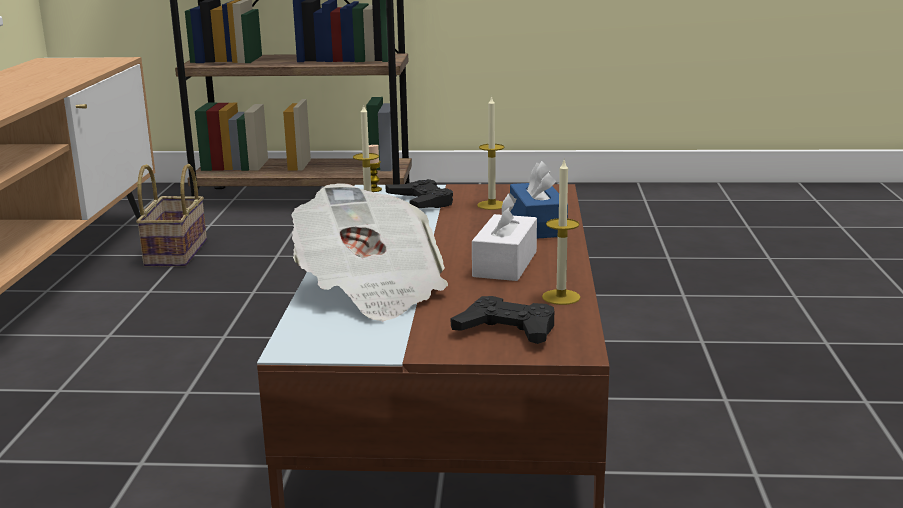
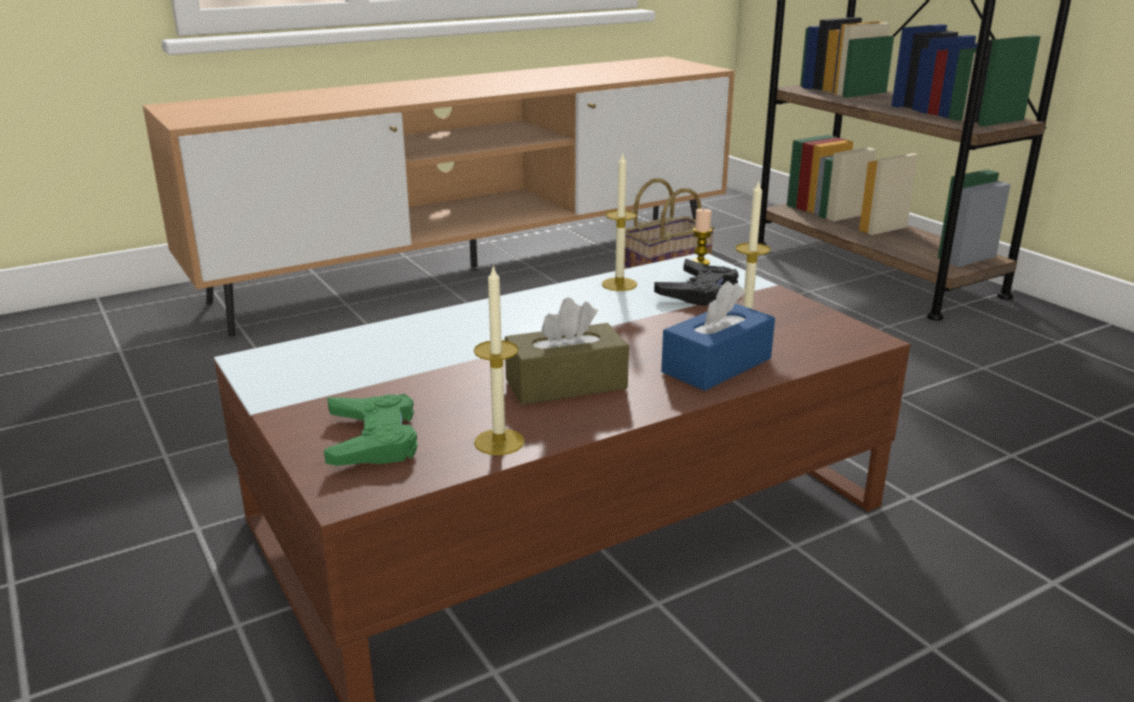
camera: 55 degrees right, 5 degrees up
(371, 290) = (417, 346): newspaper -> none
(505, 264) = (566, 384): white tissue box -> brown tissue box
(507, 330) = (372, 439): black game controller -> green game controller

